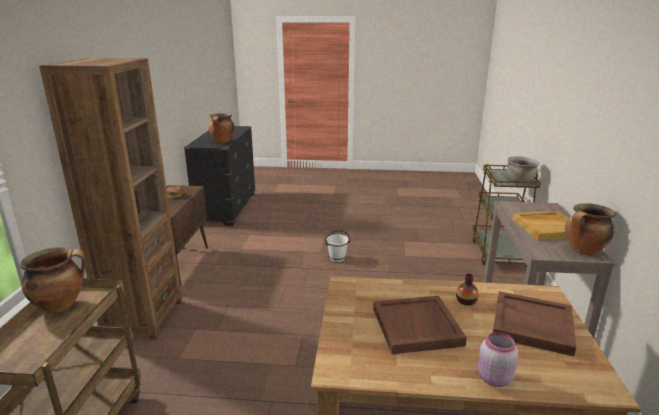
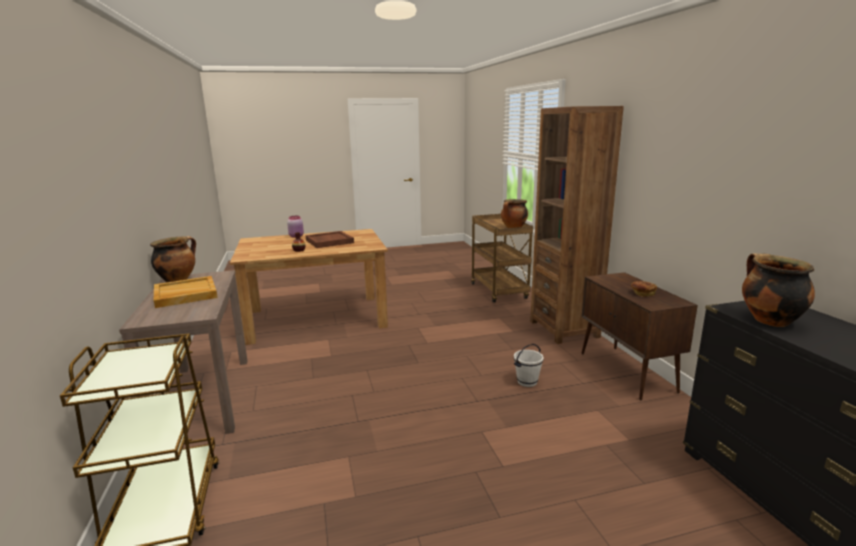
camera: 160 degrees right, 5 degrees down
(337, 258) = (450, 425): white bucket -> white bucket (527, 382)
(519, 181) = (127, 360): brown cooking pot -> none
(531, 325) = (266, 248): brown tray -> none

